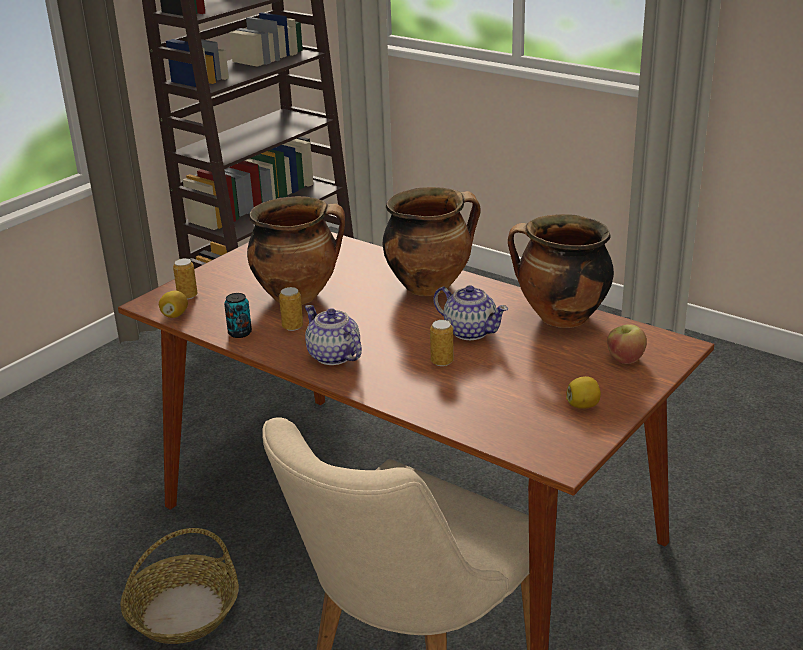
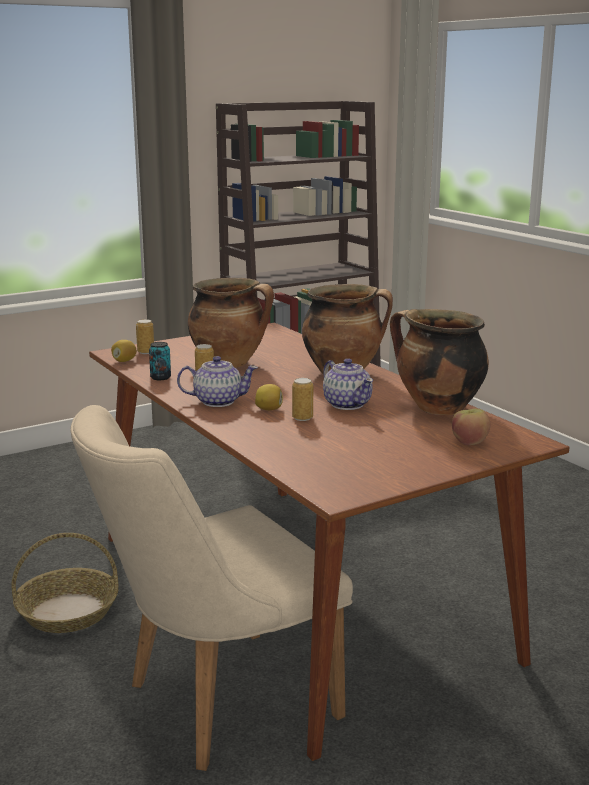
camera: 20 degrees right, 10 degrees down
(333, 356) = (217, 401): teapot -> teapot turned 105 degrees clockwise
(583, 405) = (397, 464): lemon -> lemon (269, 409)

